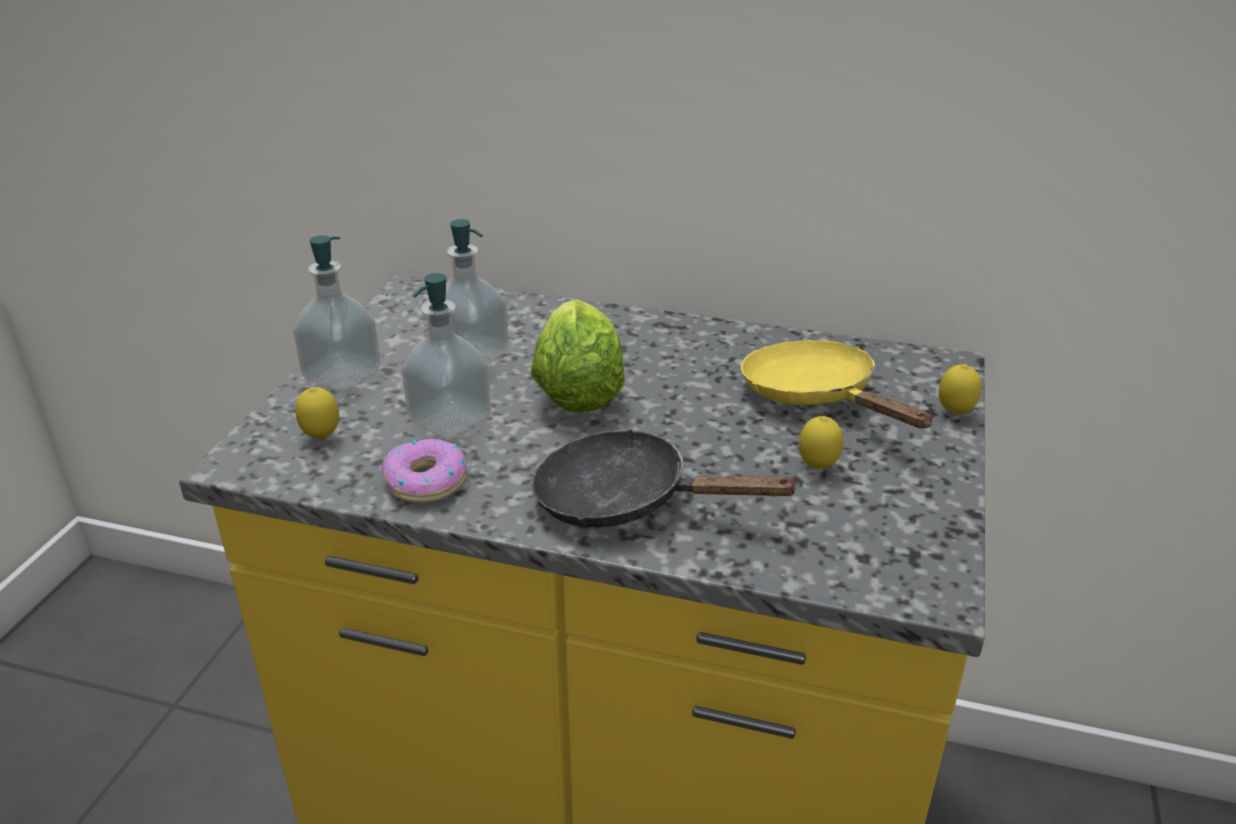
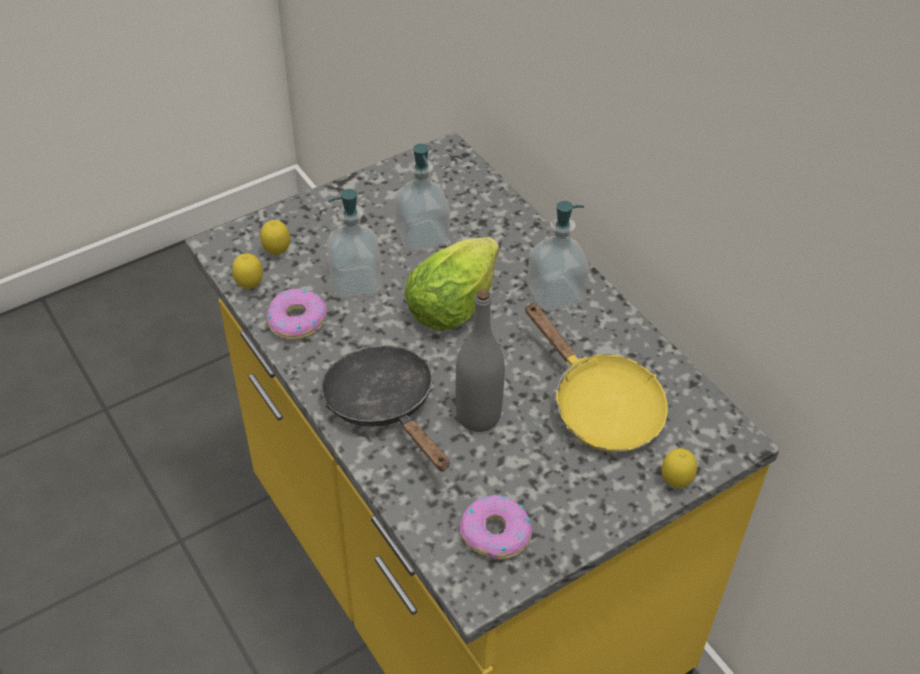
camera: 40 degrees right, 15 degrees up
(342, 376) = (334, 209): soap dispenser -> soap dispenser (555, 294)
(727, 458) = (478, 416): none -> grey bottle
(816, 396) = (599, 406): yellow frying pan -> yellow frying pan turned 135 degrees clockwise
(817, 468) = (523, 460): lemon -> lemon (250, 286)
(881, 537) = (495, 533): none -> donut

